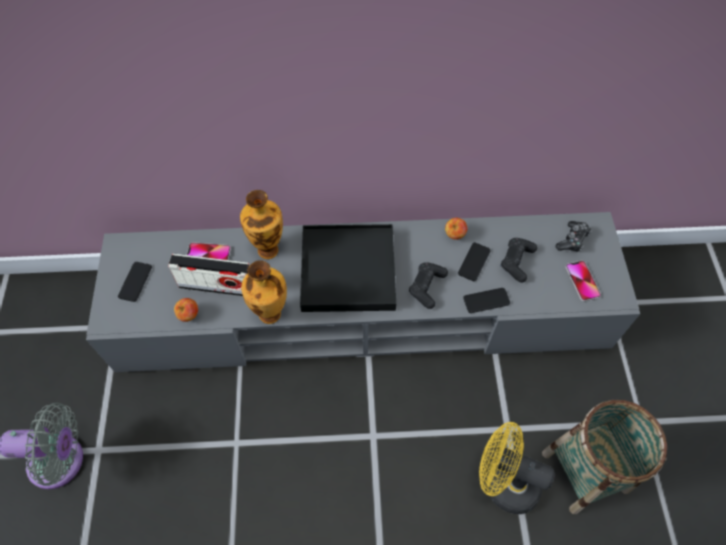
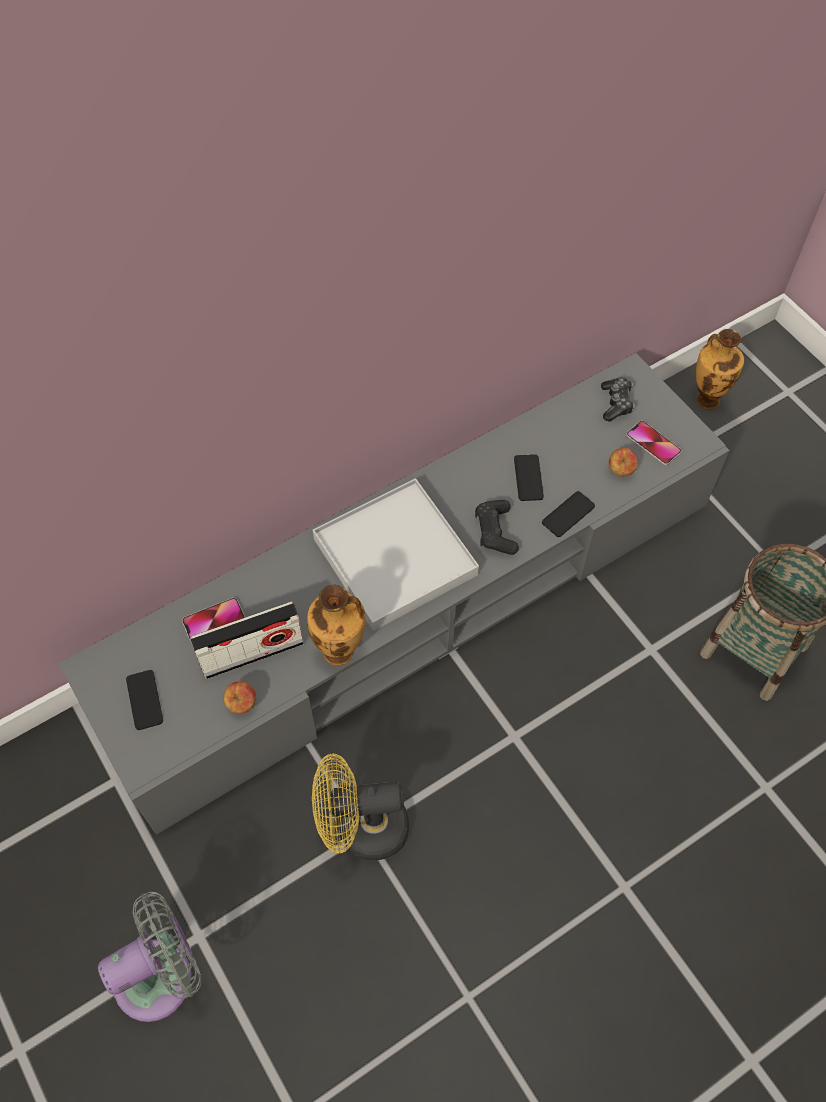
camera: 30 degrees left, 0 degrees up
(268, 248) = (283, 578): vase -> vase (706, 399)
(348, 271) = (395, 557): black tray -> white tray
(454, 235) = (488, 457): apple -> apple (620, 470)
(503, 482) = (681, 708): yellow fan -> yellow fan (361, 828)
(516, 262) = (573, 455): black game controller -> none

